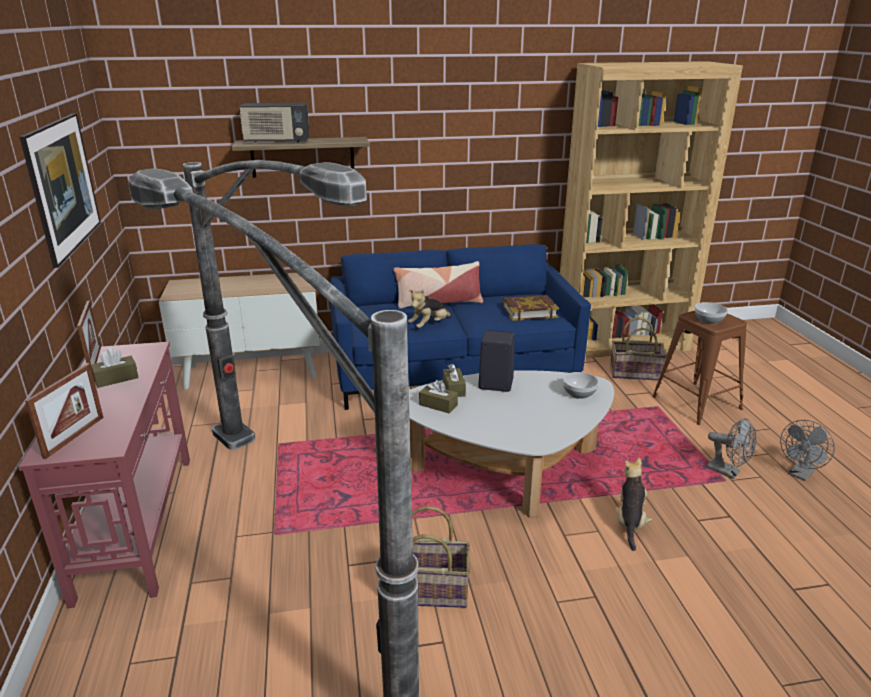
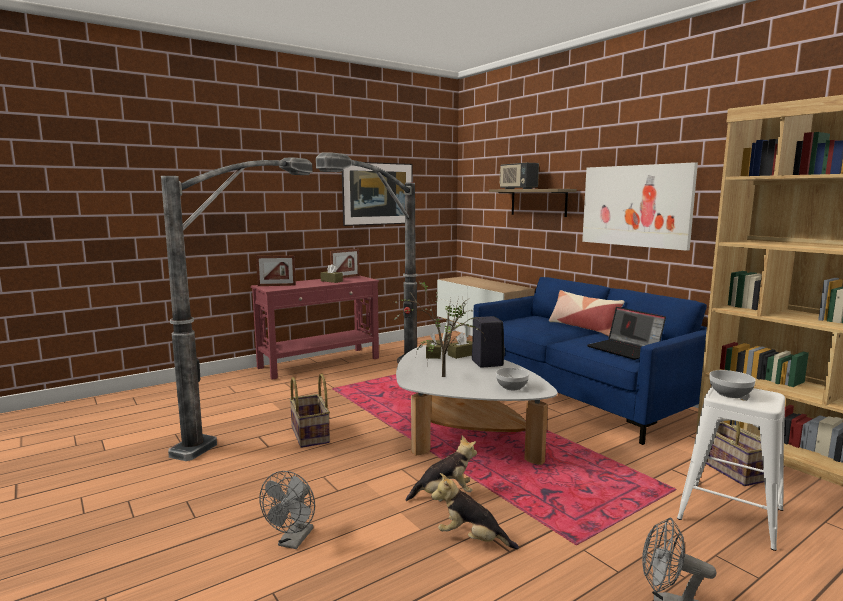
camera: 65 degrees right, 15 degrees down
(429, 325) = (538, 332): plush toy -> plush toy (472, 539)
(450, 154) = (635, 206): none -> picture
(522, 422) = (440, 376): none -> potted plant
(529, 311) = (625, 350): book -> laptop
(696, 403) = (730, 514): brown stool -> white stool
(728, 472) = (597, 546): grey fan -> grey fan (293, 541)

